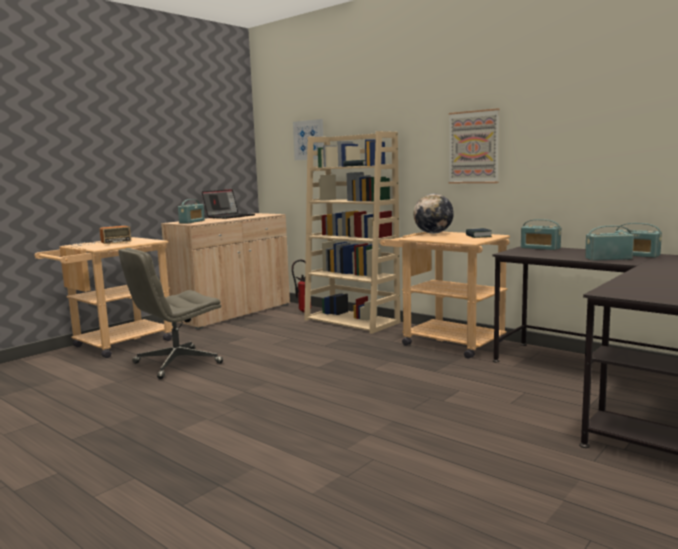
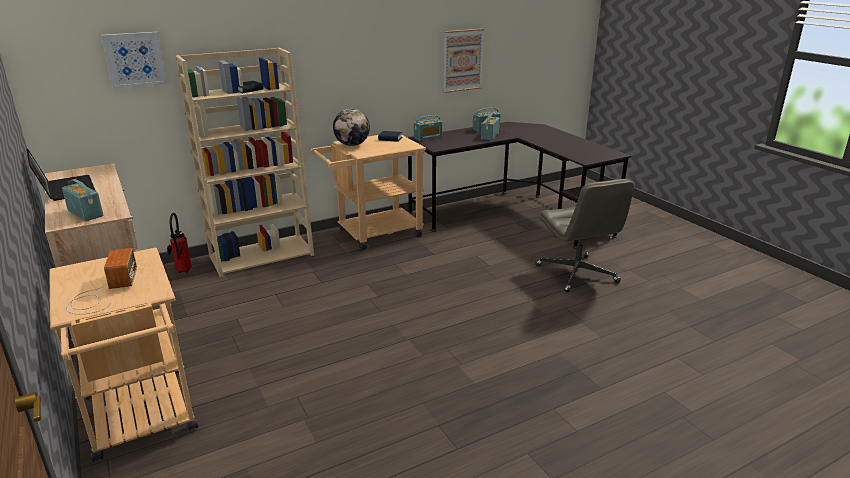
camera: 70 degrees left, 15 degrees up
(176, 363) = (284, 372): grey office chair -> grey office chair (577, 274)
(474, 147) = (359, 60): picture -> picture (462, 60)

